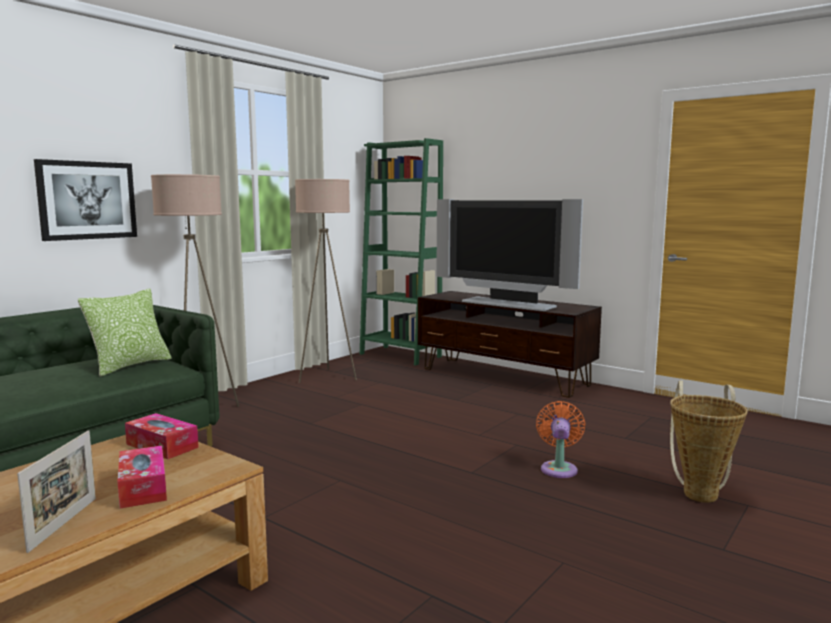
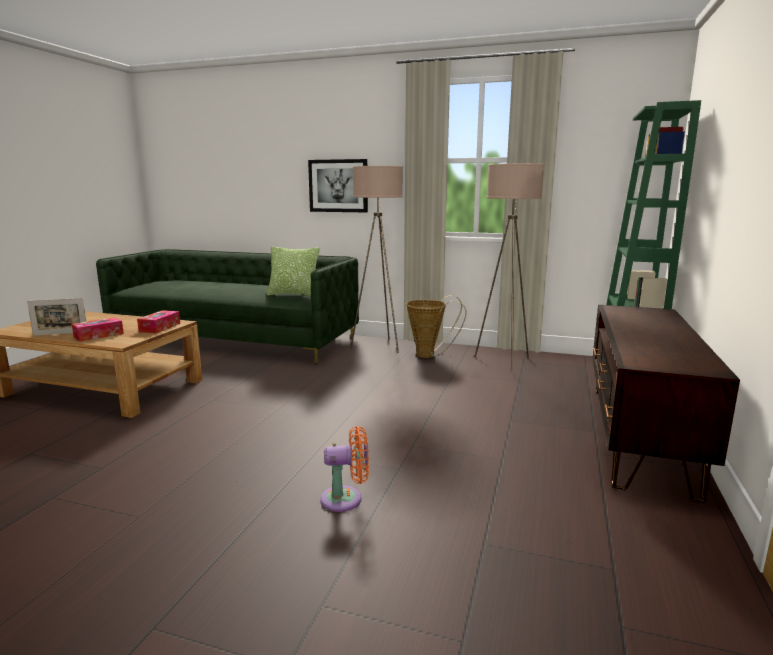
camera: 70 degrees right, 5 degrees up
(507, 304) = (629, 334): television -> none
(700, 492) = (316, 615): basket -> basket (430, 355)

